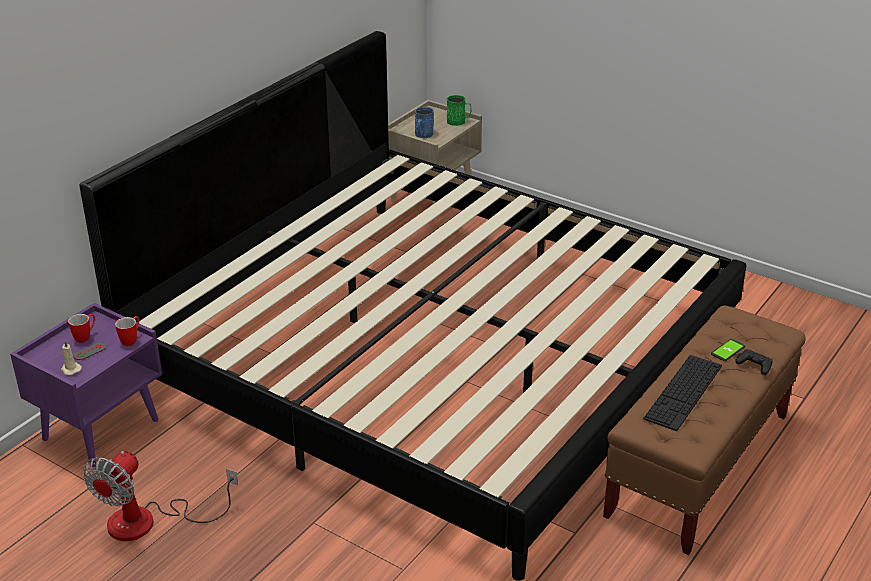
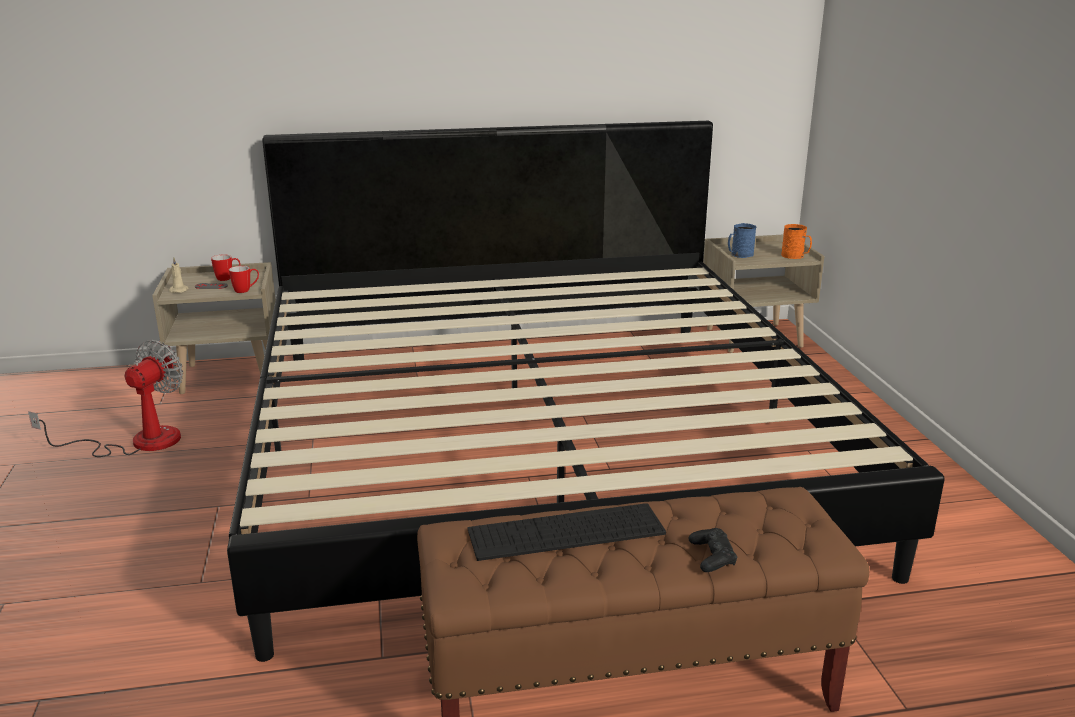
camera: 45 degrees right, 10 degrees down
(101, 428) = (230, 375): purple nightstand -> beige nightstand
(148, 521) = (138, 442): fan -> fan turned 135 degrees clockwise
(458, 121) = (795, 256): green mug -> orange mug
(727, 350) = (707, 525): phone -> none

